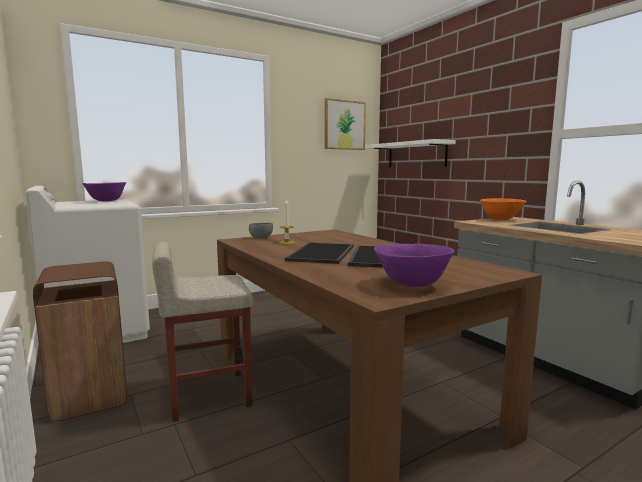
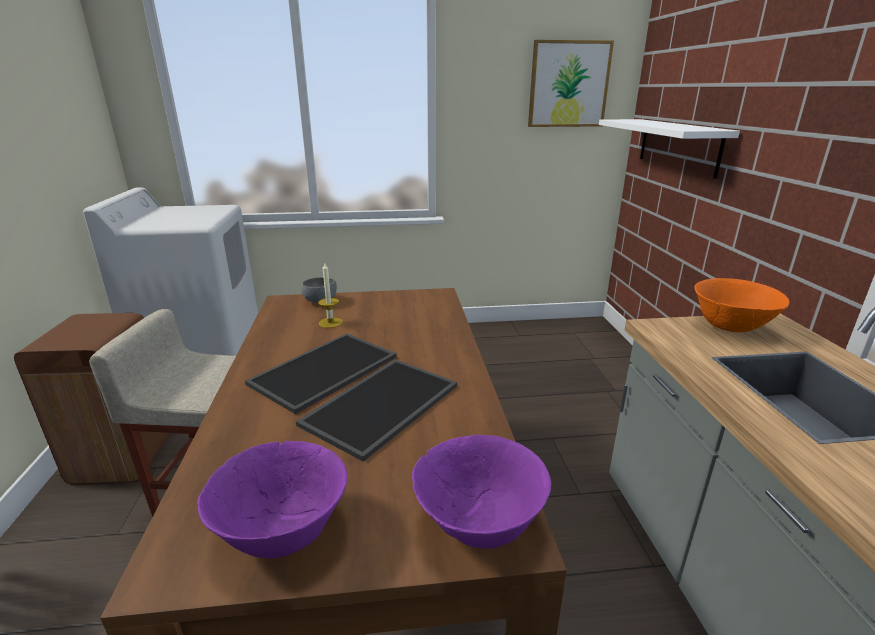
camera: 25 degrees right, 15 degrees up
(106, 201) = (202, 211): purple bowl -> purple bowl (479, 525)

